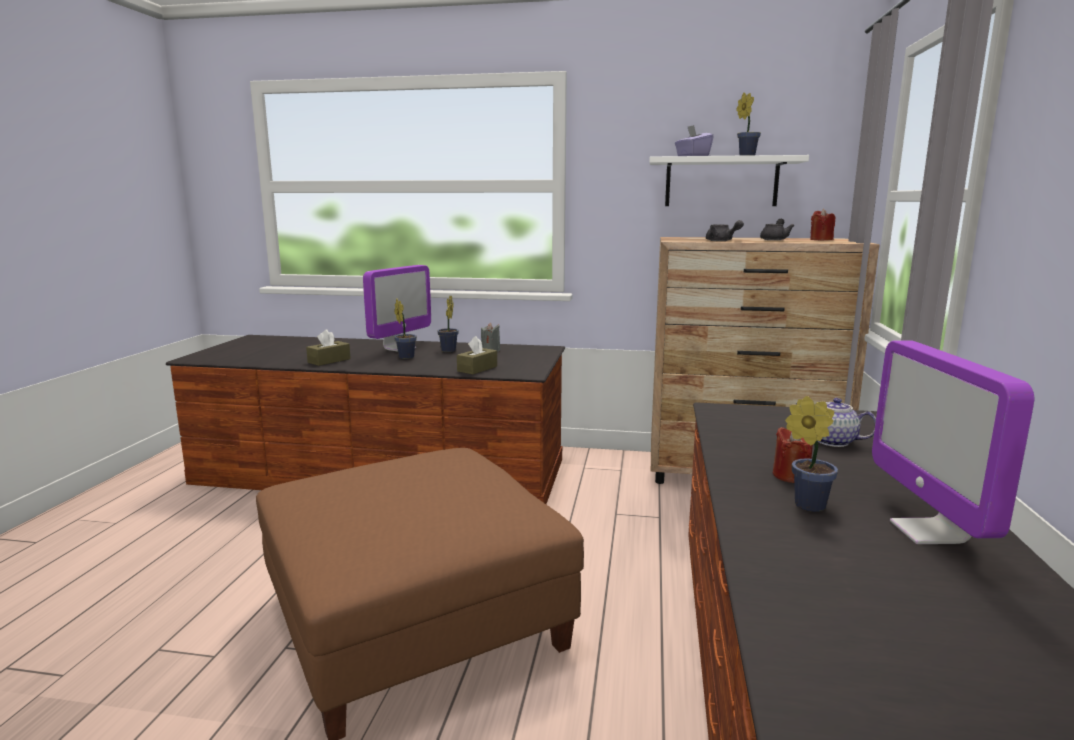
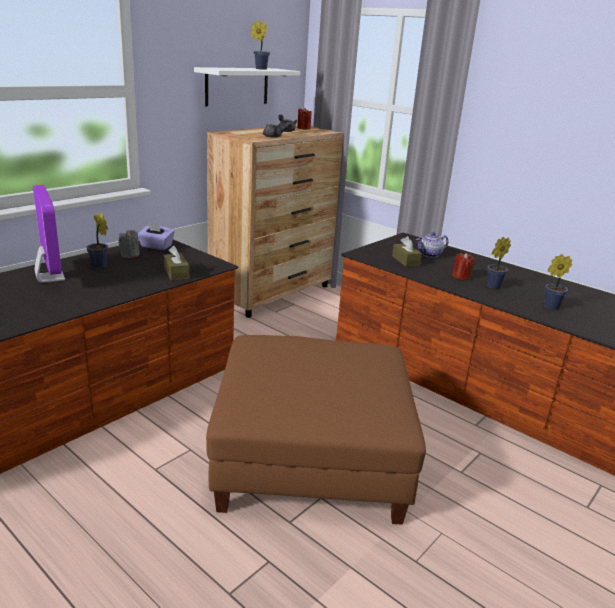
camera: 60 degrees left, 10 degrees up
(329, 361) = (32, 311): brown tissue box -> brown tissue box (405, 261)
(405, 357) = (86, 283): potted plant -> potted plant (549, 306)
(692, 157) = (231, 68): purple tissue box -> purple tissue box (156, 246)
(928, 532) = (529, 280): monitor -> none

